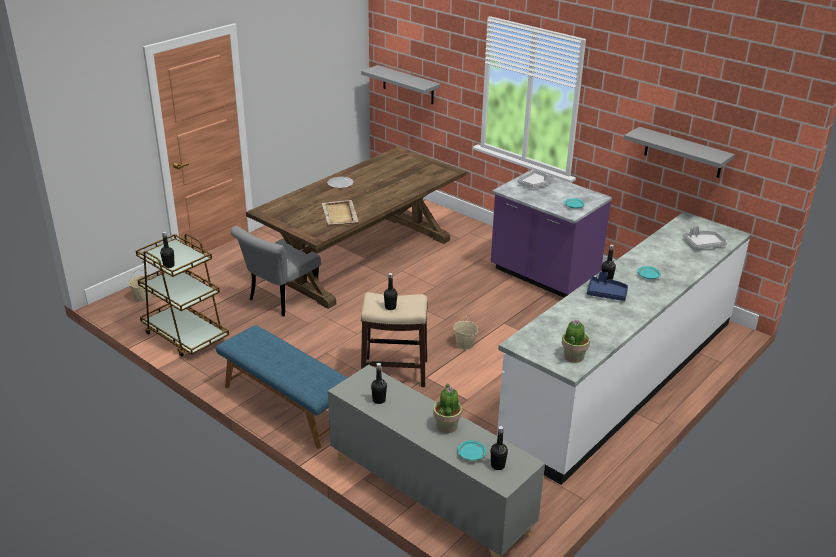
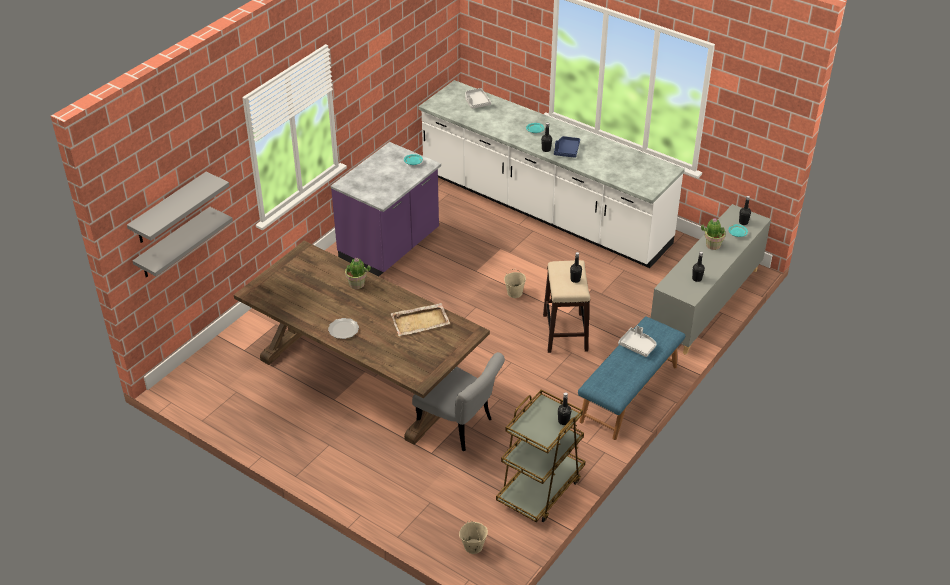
camera: 95 degrees left, 10 degrees up
(535, 184) = (366, 183): grey tray -> grey tray (637, 346)
(573, 357) = (656, 168): potted plant -> potted plant (357, 284)
(683, 153) = (405, 66): grey shelf -> grey shelf (169, 209)

